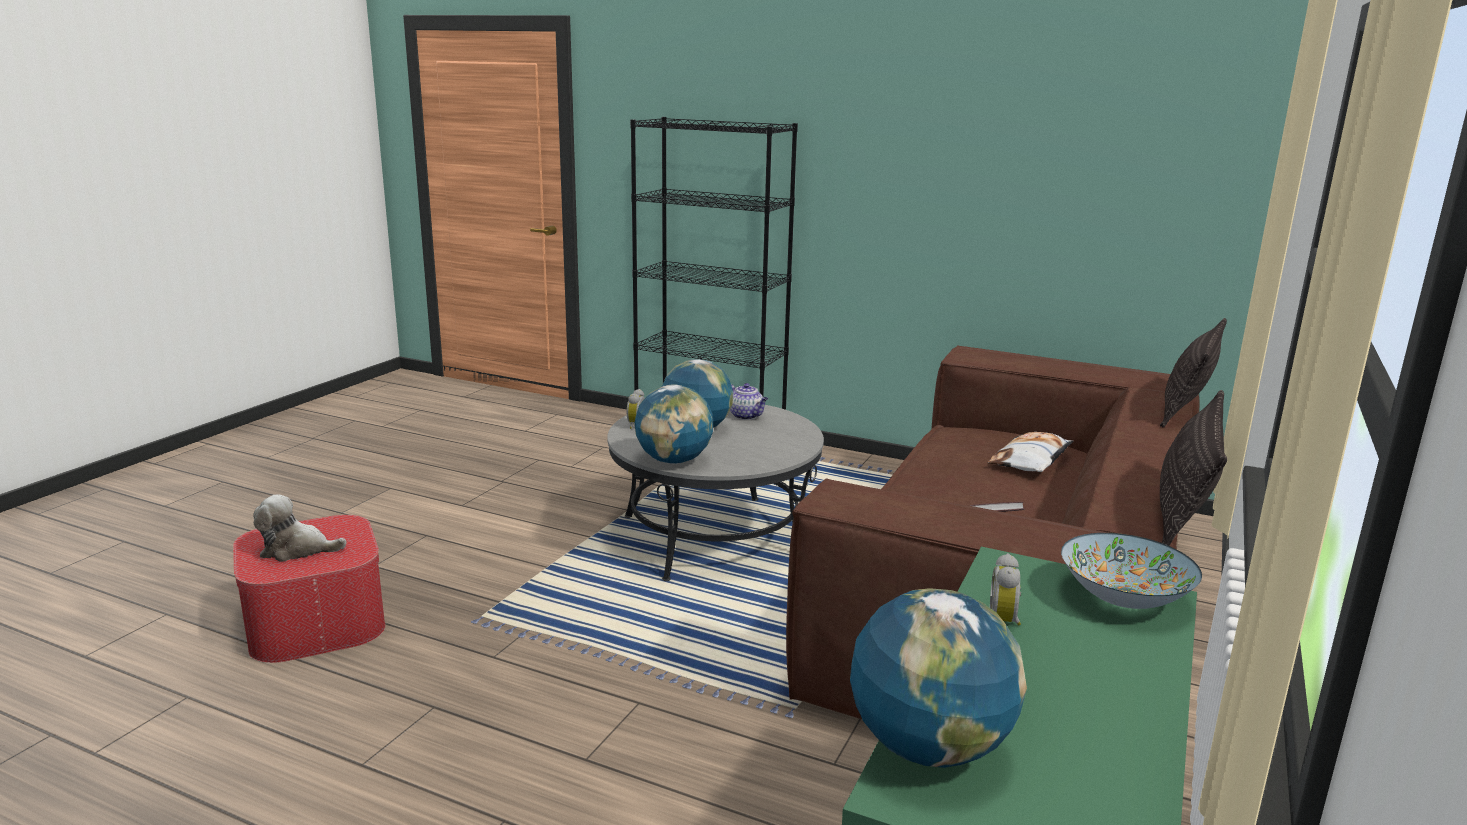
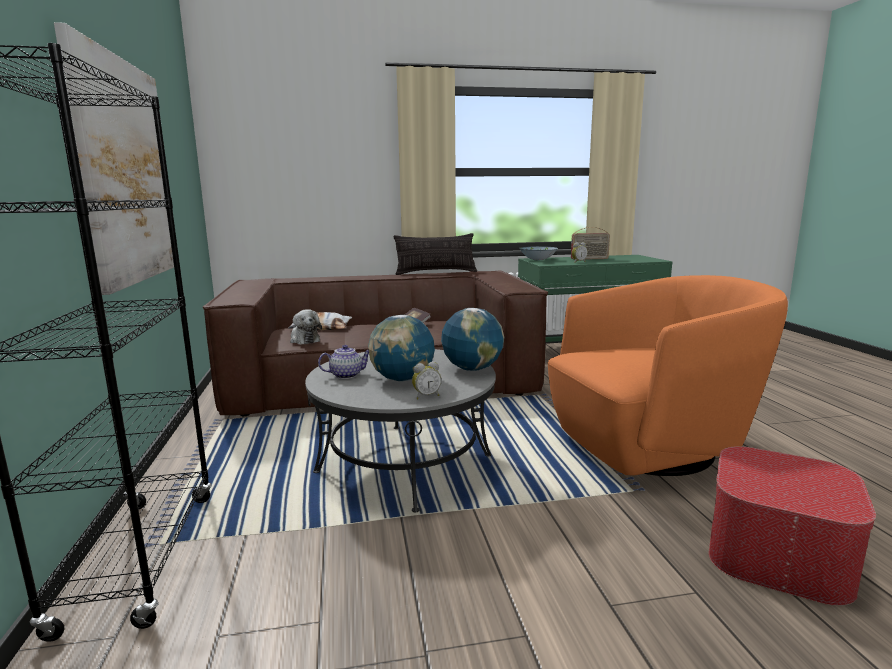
camera: 125 degrees left, 5 degrees down
(297, 550) = (799, 479): plush toy -> plush toy (304, 340)
(517, 691) = (651, 446): none -> orange armchair
(746, 416) = (347, 375): teapot -> teapot turned 60 degrees clockwise
(929, 747) = (640, 260): globe -> none
(931, 180) = (126, 172): none -> picture
(1072, 683) = (589, 259): none -> radio
(1186, 406) = (297, 278): pillow -> none

